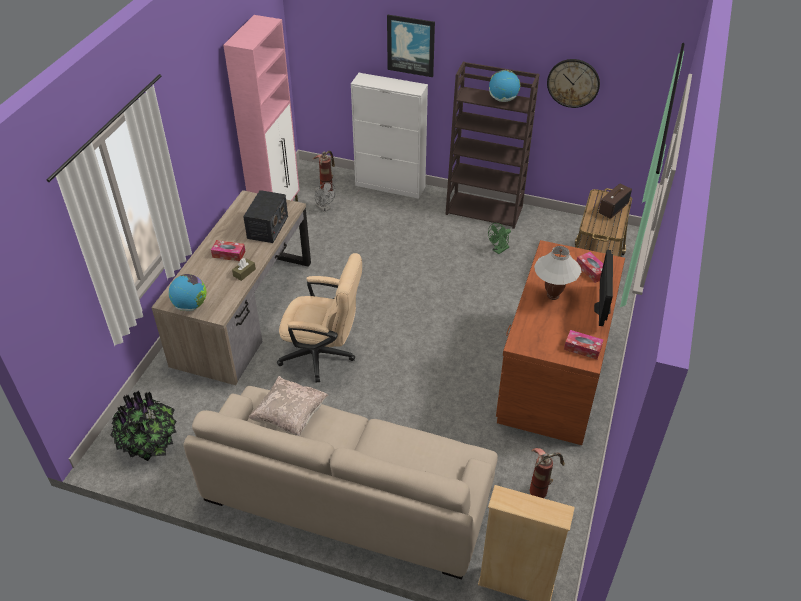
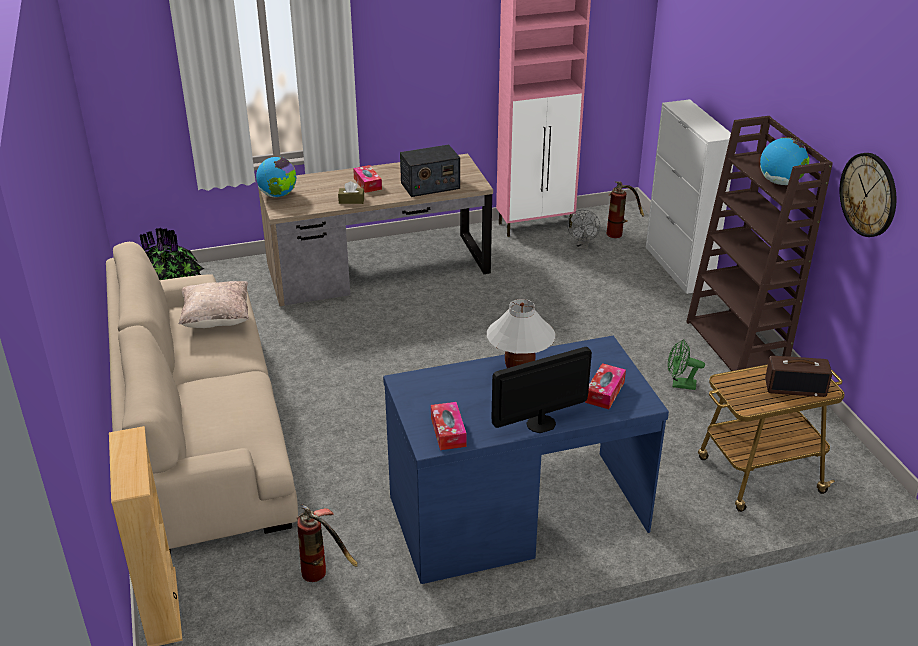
camera: 55 degrees right, 10 degrees down
(324, 355) = (370, 338): beige office chair -> none
(411, 45) = (736, 78): picture -> none
(553, 374) = (516, 513): brown desk -> blue desk

